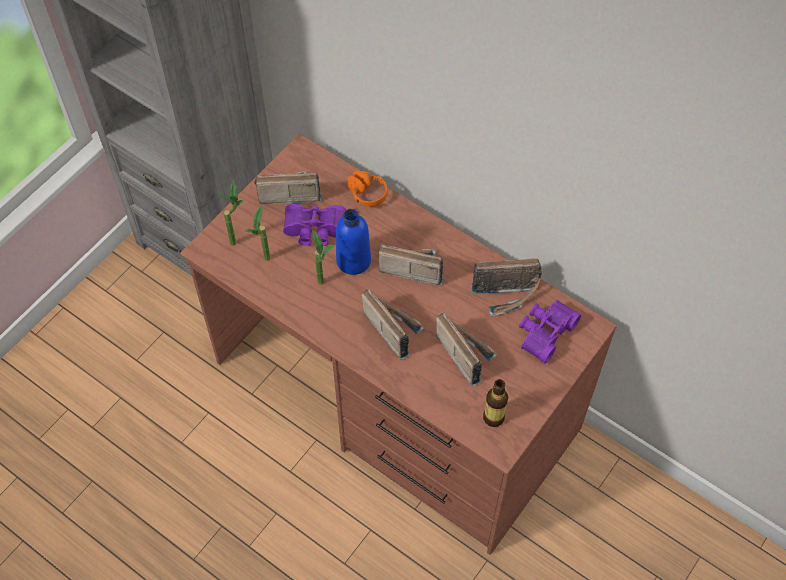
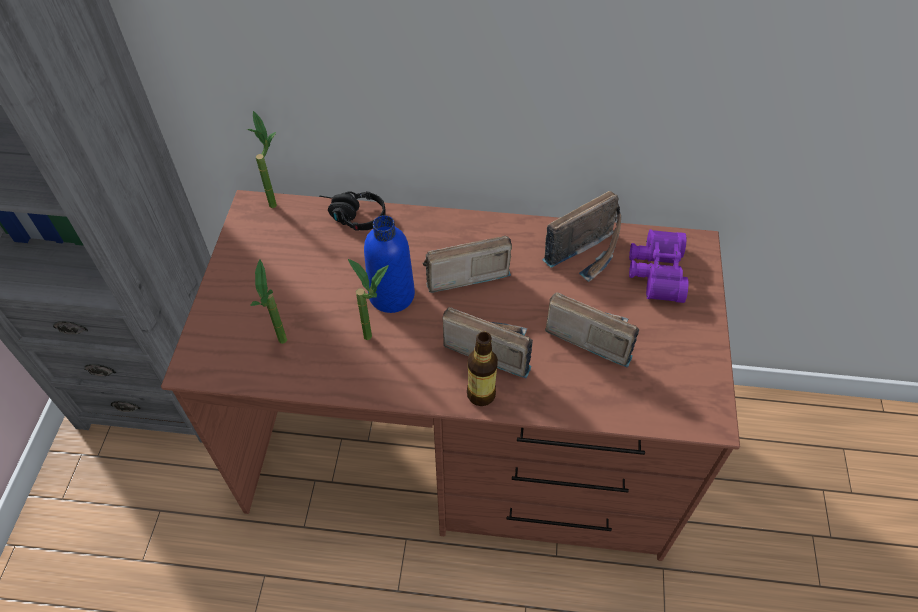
camera: 30 degrees left, 5 degrees down
(237, 238) = (230, 335): potted plant -> potted plant (275, 199)
(287, 192) = (262, 256): radio -> none
(315, 231) = (324, 284): purple binoculars -> none
(362, 190) = (351, 217): orange headphones -> black headphones
(493, 418) = (675, 391): bottle -> bottle (481, 394)

